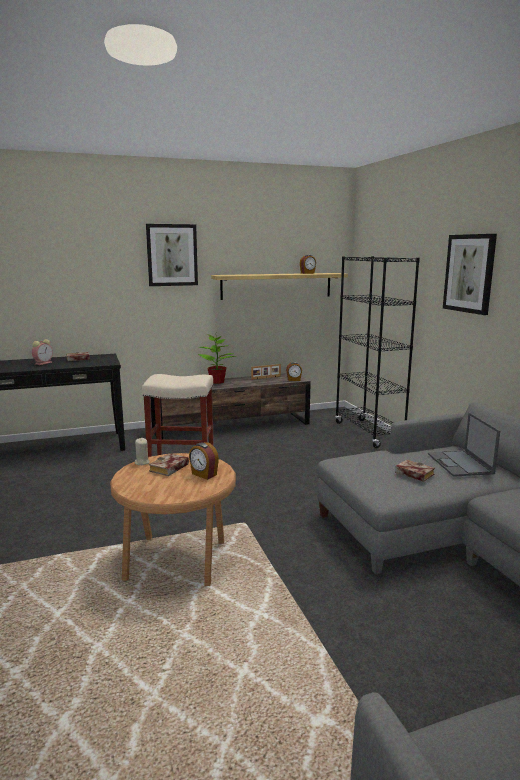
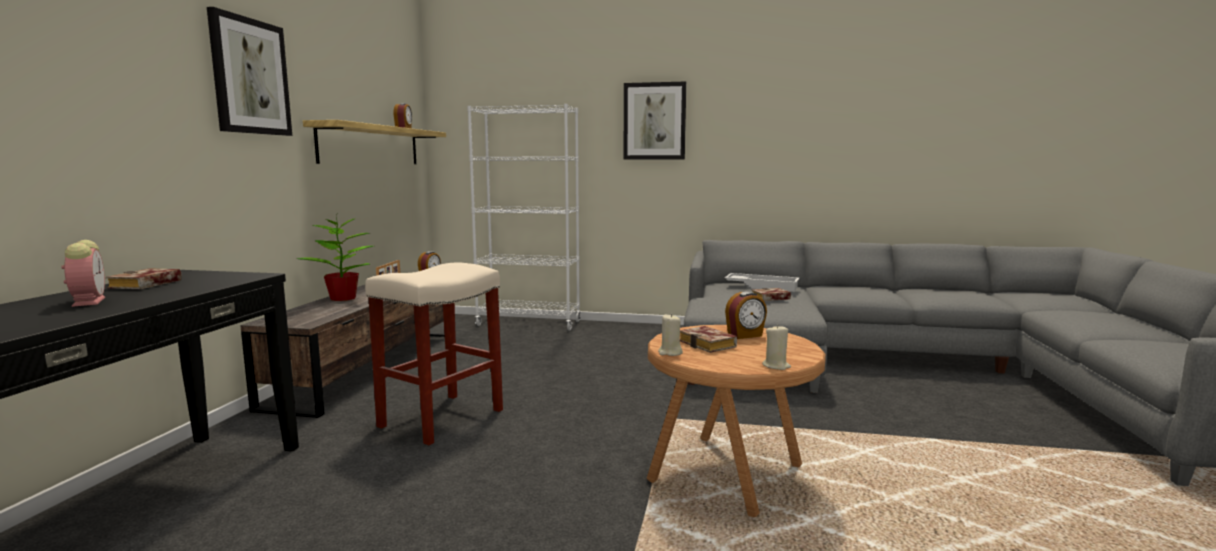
camera: 60 degrees left, 5 degrees down
(134, 492) = (776, 366): none -> beige candle
(368, 433) = (529, 323): black bookcase -> white bookcase
(460, 464) = (762, 286): laptop -> white tray

